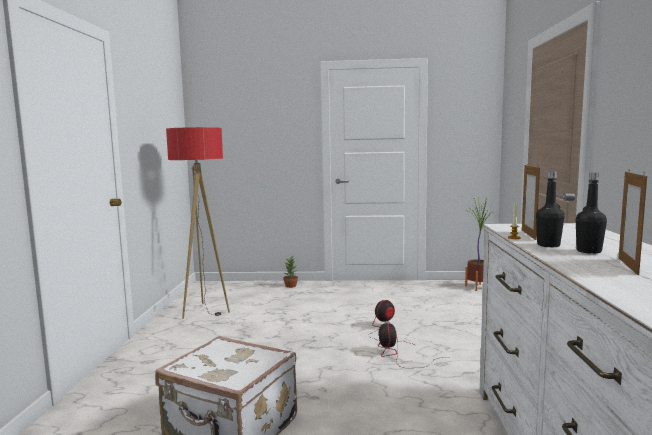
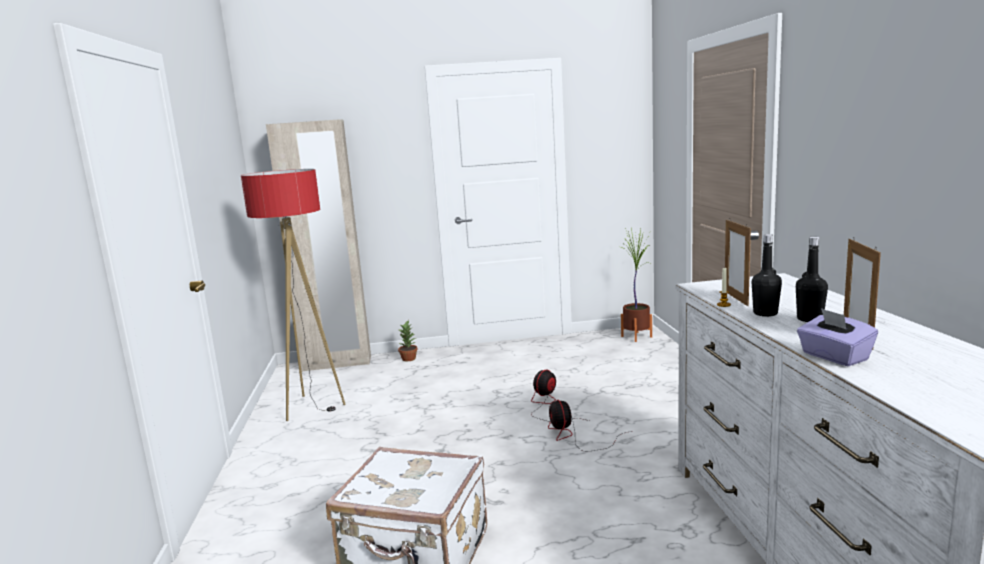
camera: 10 degrees left, 5 degrees up
(237, 284) = (337, 363): none -> beige wardrobe
(594, 277) = (834, 357): none -> purple tissue box

